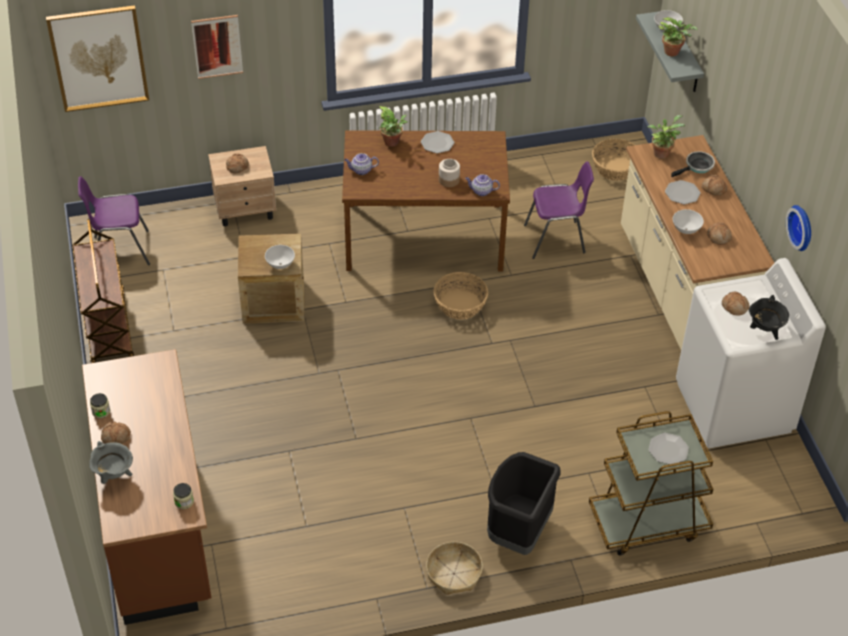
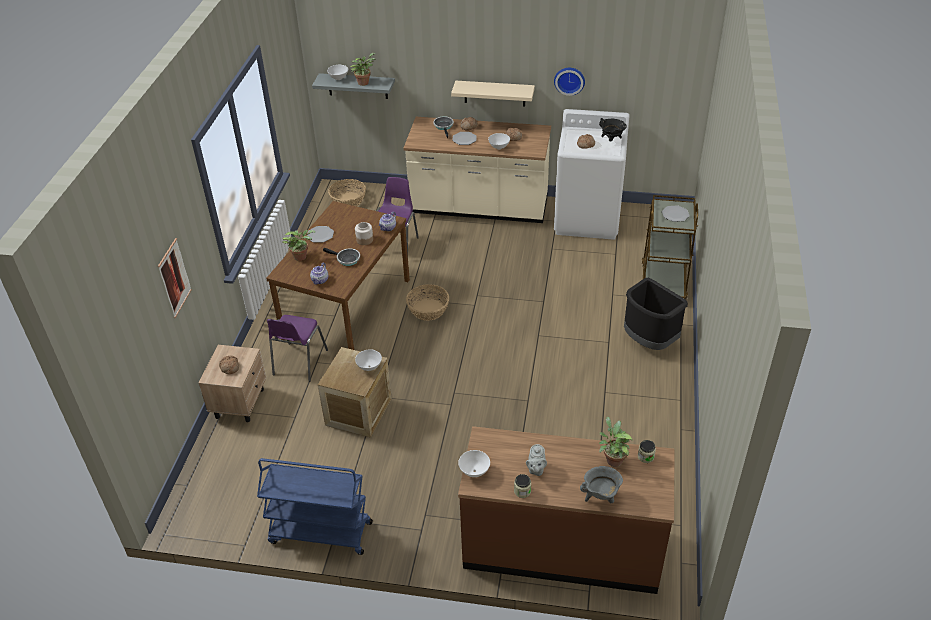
camera: 65 degrees left, 5 degrees down
(98, 58) = (125, 353): picture -> none
(108, 330) = (320, 533): brown cart -> blue cart
(114, 367) = (474, 471): none -> white bowl
(115, 437) = (557, 487): bread -> none
(120, 250) = (225, 501): purple chair -> purple chair (299, 363)
(133, 414) = (536, 469): none -> grey teapot
(407, 178) = (346, 259): none -> frying pan
(454, 573) = (672, 382): basket -> none
(661, 152) = (420, 136): potted plant -> potted plant (612, 459)
(754, 175) = (494, 93): none -> beige shelf

